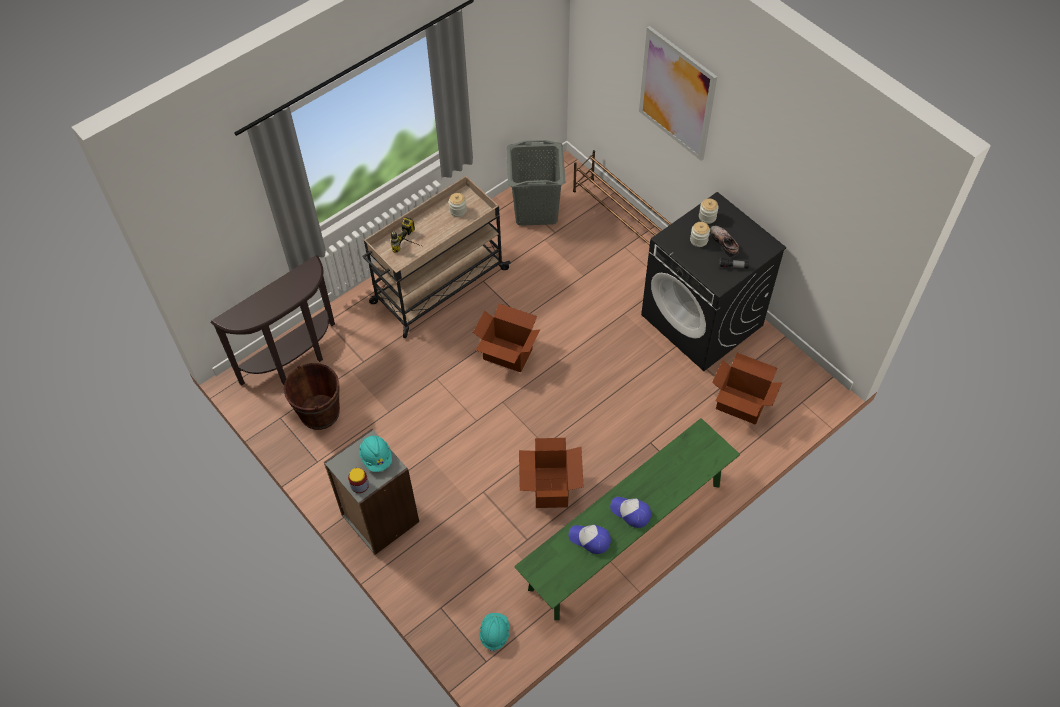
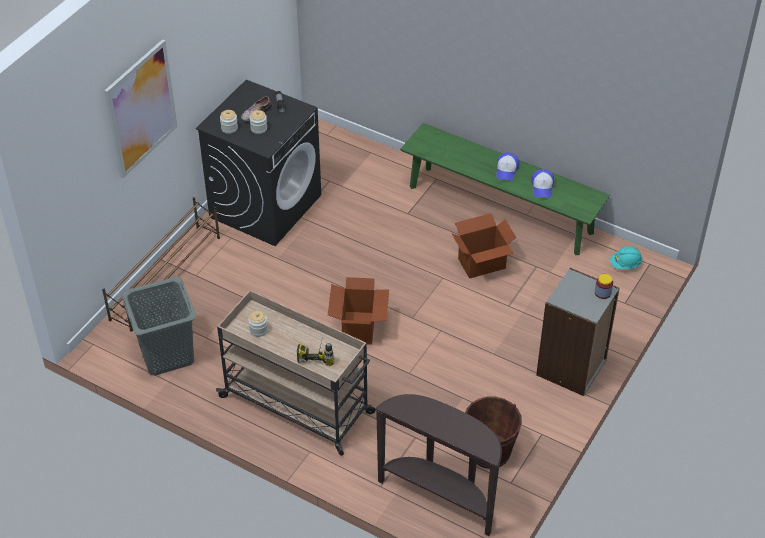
camera: 110 degrees left, 10 degrees down
(376, 458) = (571, 290): turquoise hard hat -> none
(740, 405) = (346, 168): cardboard box -> none

